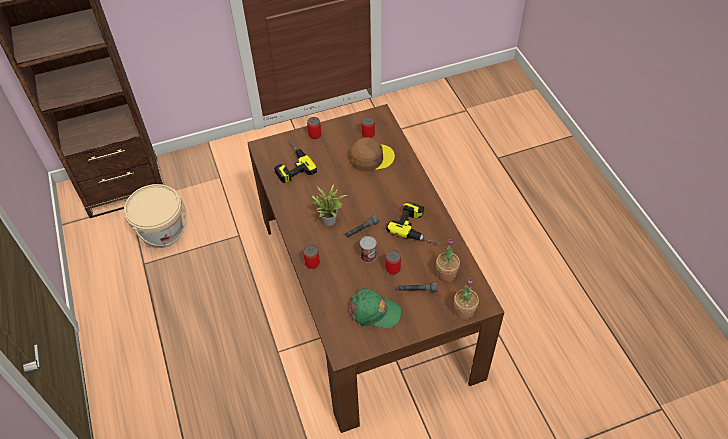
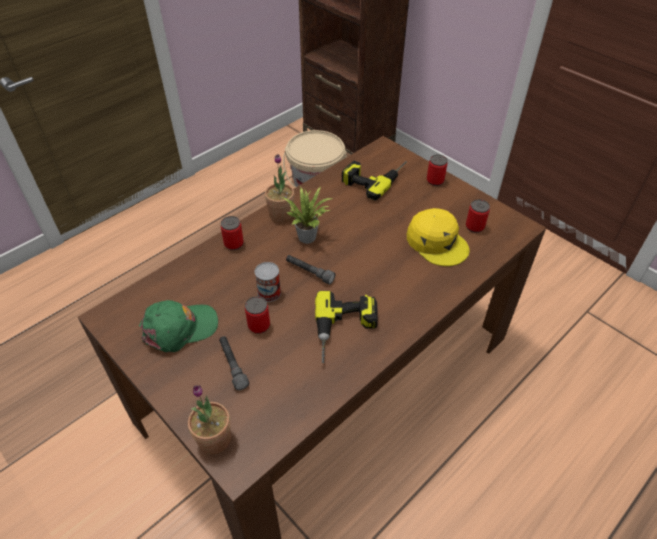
camera: 65 degrees right, 5 degrees down
(371, 157) = (437, 242): brown cap -> yellow cap
(374, 311) = (179, 328): green cap -> green cap turned 105 degrees counterclockwise
(446, 274) = (275, 393): potted plant -> potted plant (281, 214)

